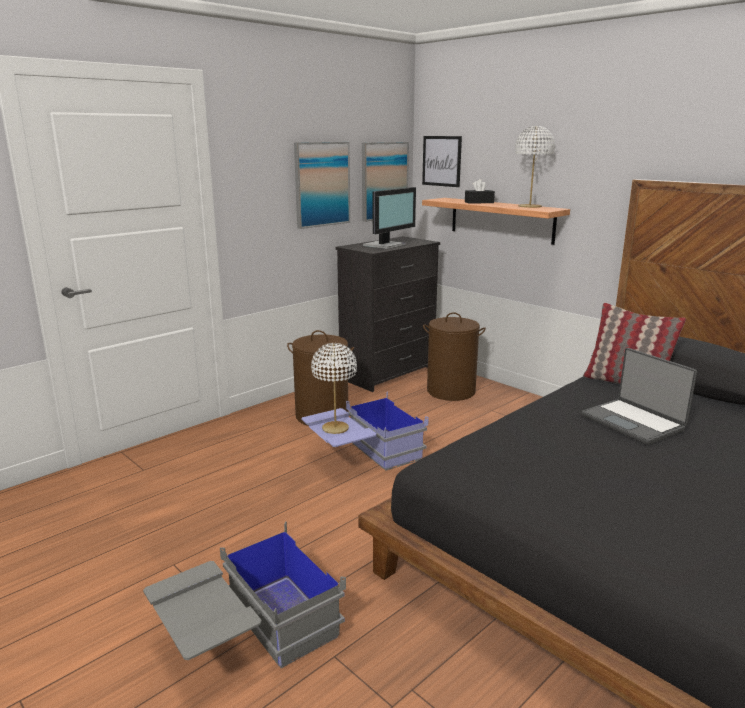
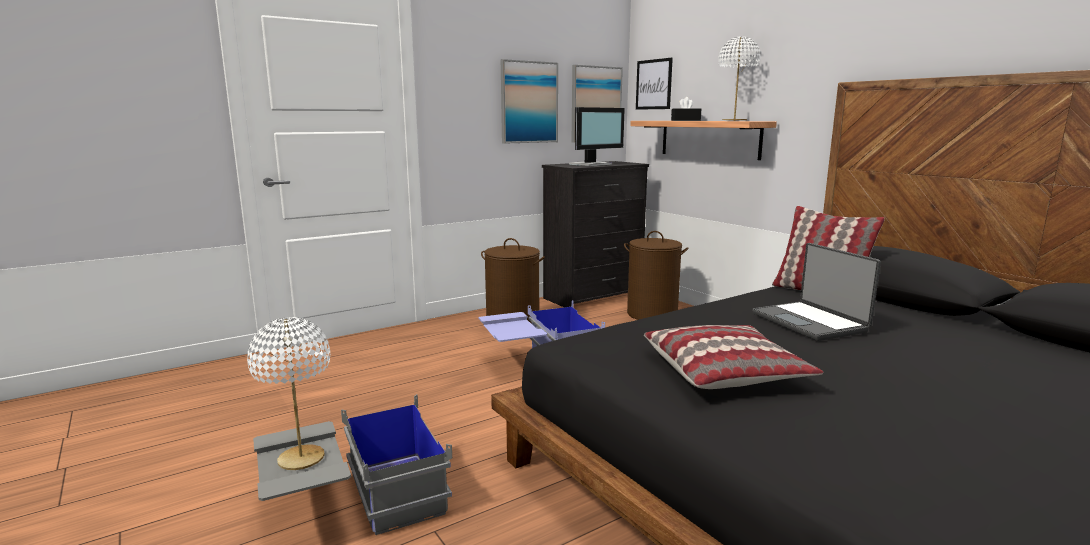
camera: 10 degrees right, 5 degrees down
(335, 428) = (508, 328): white table lamp -> white table lamp (300, 459)
(585, 489) = (725, 372): none -> pillow

